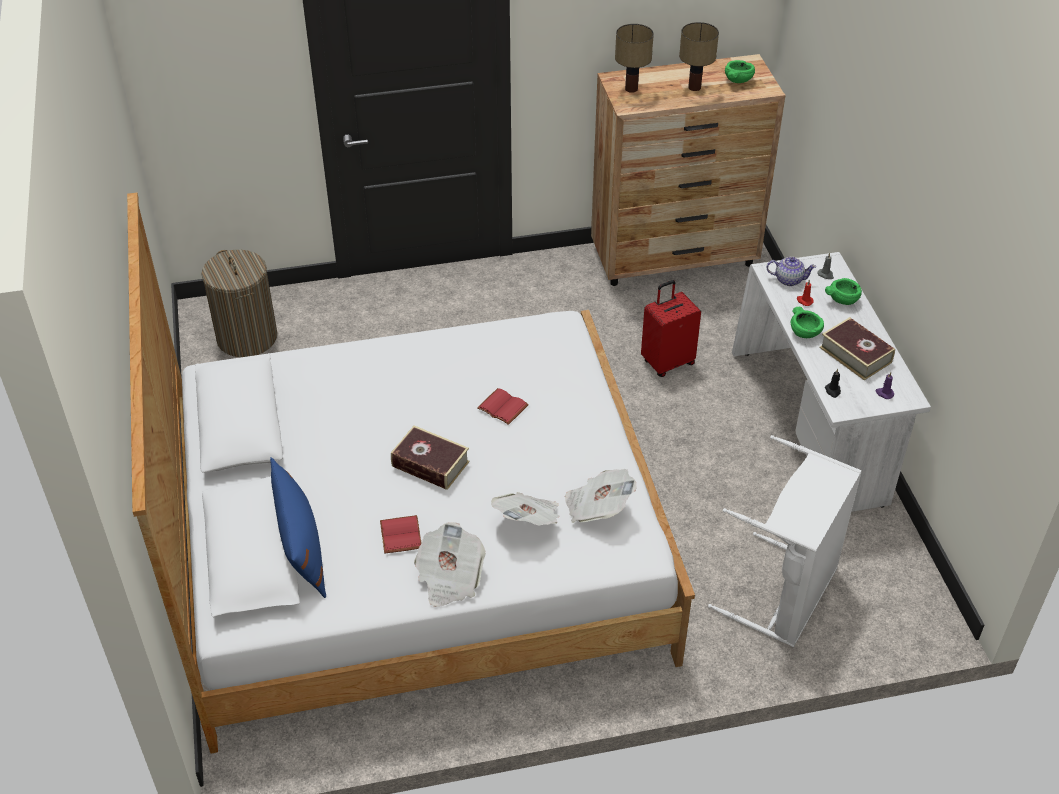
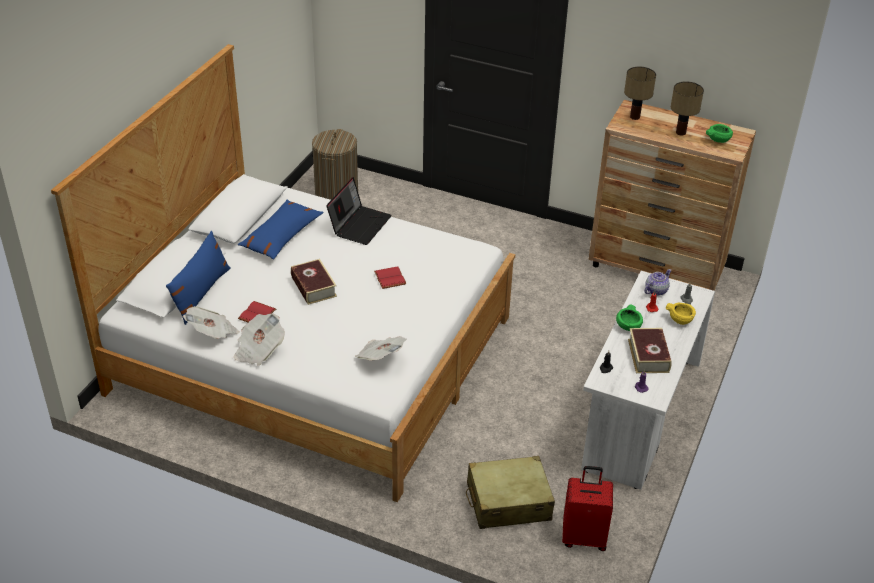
camera: 35 degrees right, 5 degrees down
(321, 421) = (281, 236): none -> blue pillow
(399, 359) = (359, 224): none -> laptop
(528, 520) = (333, 343): newspaper -> newspaper (213, 333)
(667, 362) = (580, 328): red suitcase -> red suitcase (584, 537)
(786, 595) = (508, 502): white laundry basket -> beige suitcase
(788, 279) = (655, 290): teapot -> teapot turned 90 degrees counterclockwise
(843, 299) = (680, 320): green bowl -> yellow bowl

